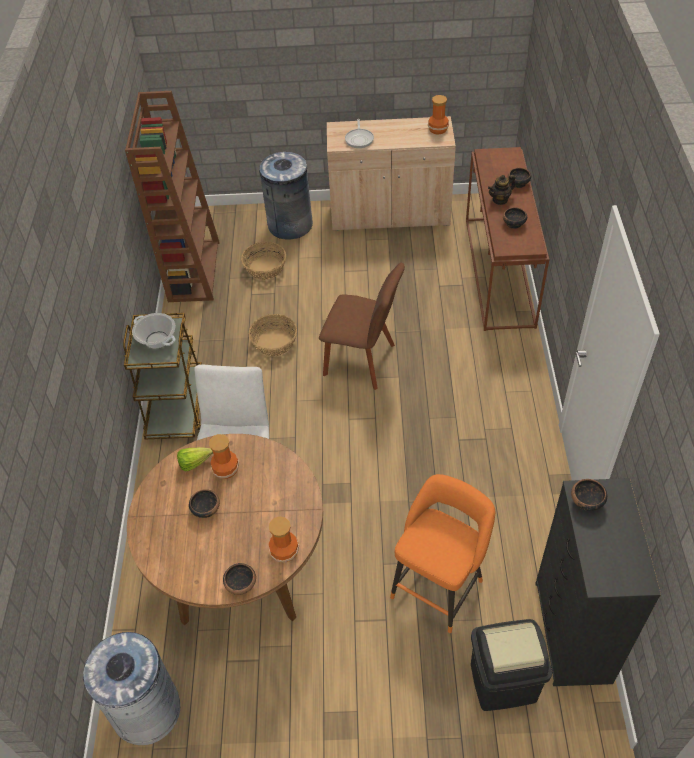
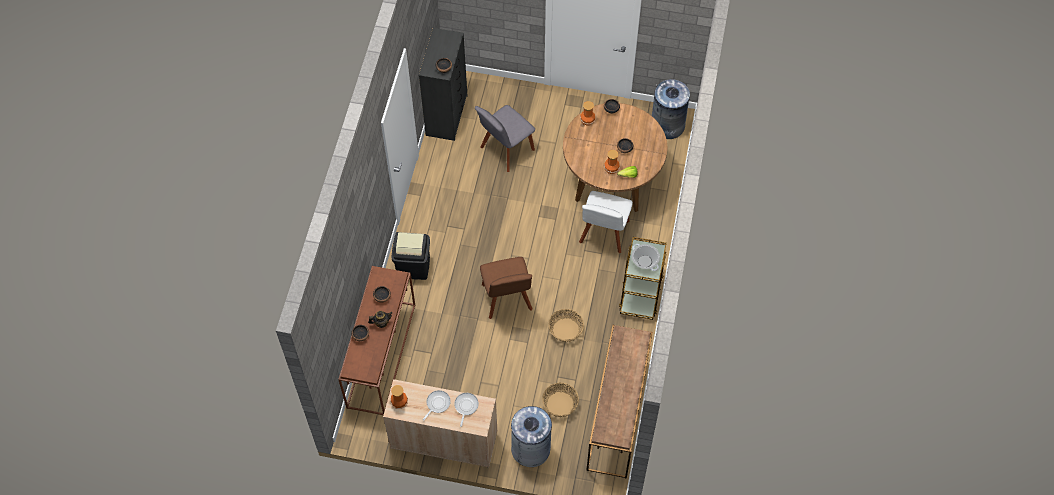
camera: 170 degrees left, 10 degrees up
(193, 270) = (618, 416): brown bookcase -> brown console table
(363, 361) = (507, 300): brown chair -> brown chair turned 135 degrees counterclockwise
(393, 135) = (437, 404): none -> frying pan
(439, 585) = (505, 150): orange stool -> grey chair
(503, 682) = (490, 101): black trash can -> black trash can (413, 266)

